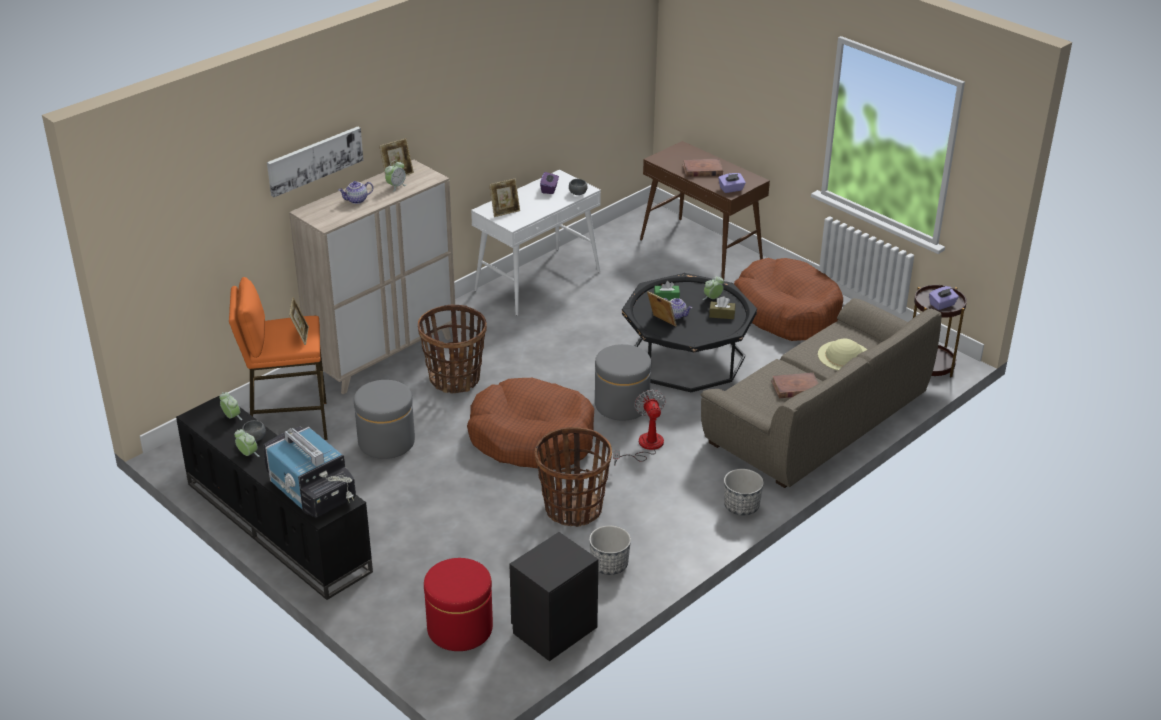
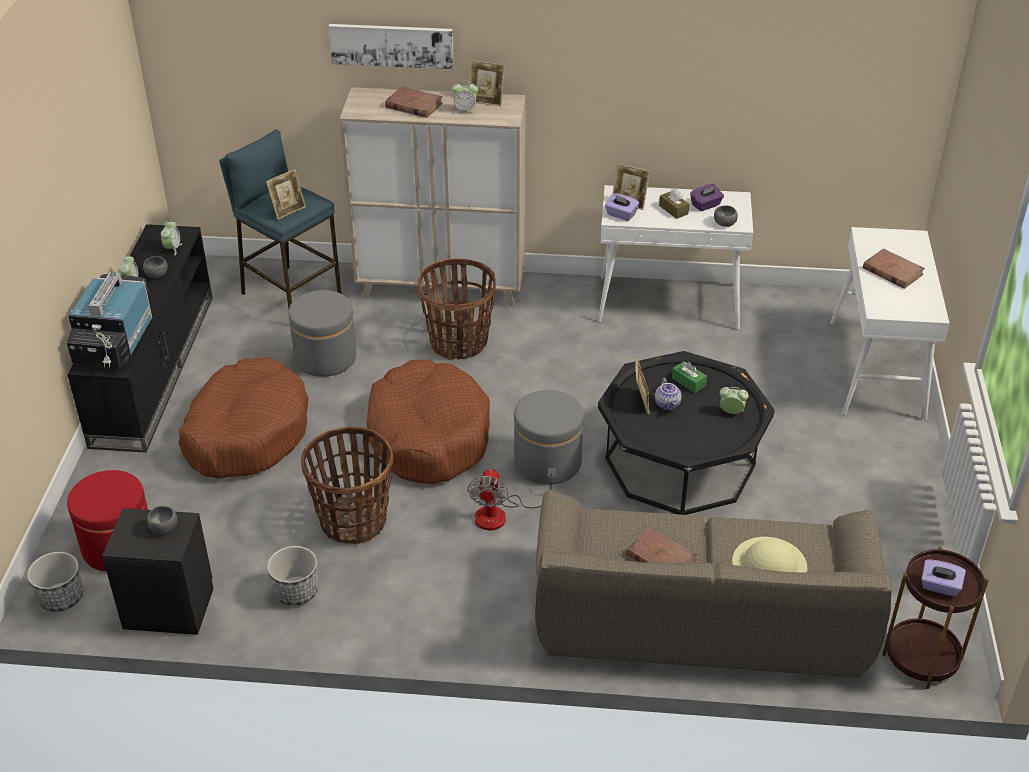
camera: 50 degrees right, 5 degrees up
(288, 423) = (290, 295): orange stool -> blue stool
(356, 200) = (413, 105): teapot -> brown book
(555, 553) = (163, 528): none -> grey bowl
(644, 446) = (501, 514): fan -> fan turned 150 degrees clockwise
(701, 250) = (877, 370): brown console table -> white console table
(722, 315) = (711, 434): brown tissue box -> brown tissue box (673, 210)
(731, 189) = (887, 308): purple tissue box -> purple tissue box (621, 215)
(741, 506) = (483, 637): planter -> planter (61, 598)
(786, 312) = (858, 489): brown dog bed -> brown dog bed (246, 432)

